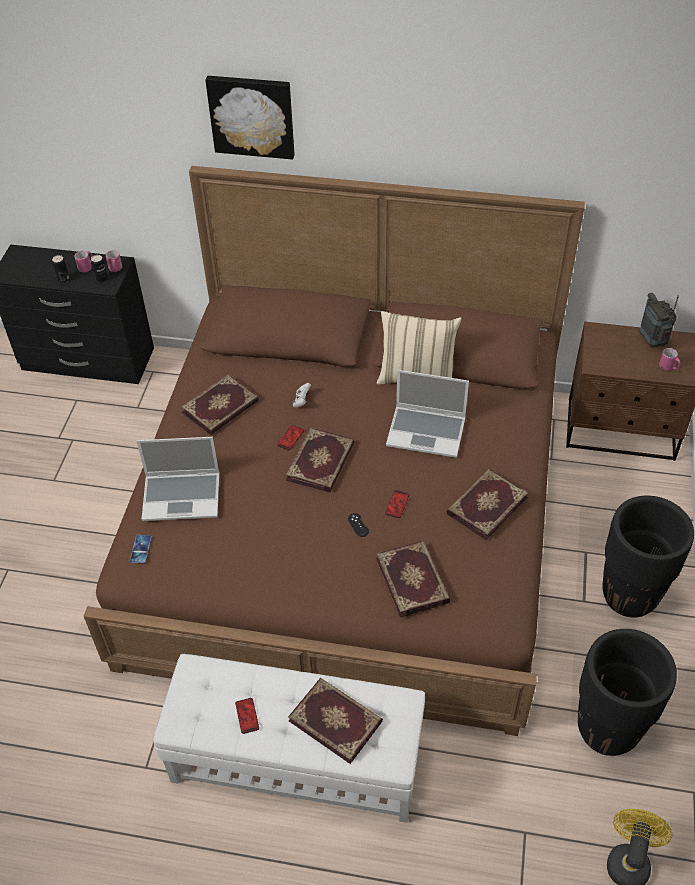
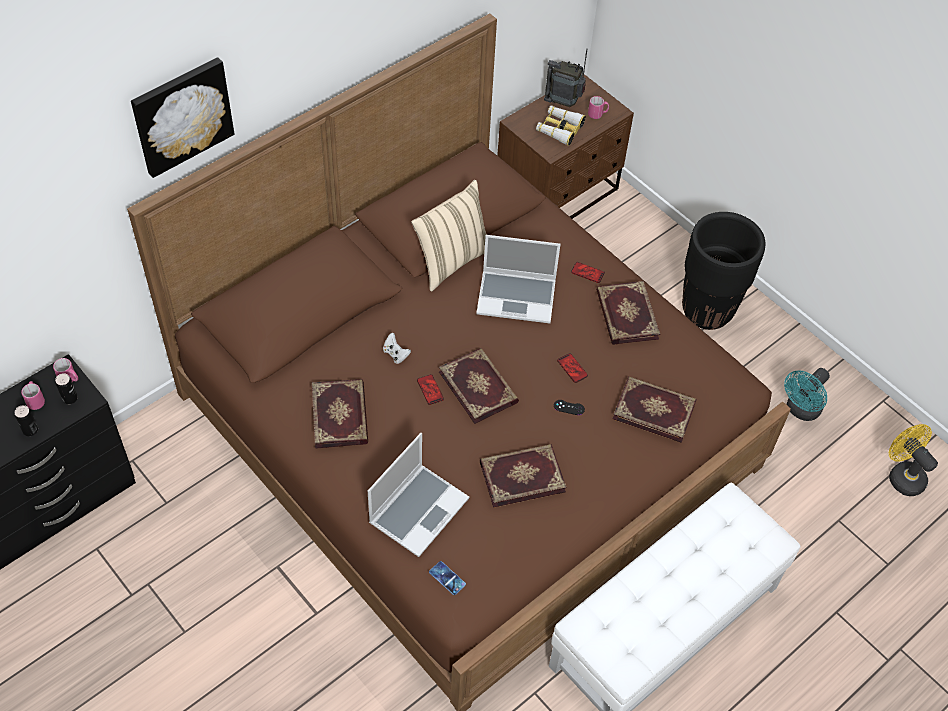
camera: 55 degrees left, 5 degrees up
(247, 716) = (659, 614): phone -> phone (587, 273)
(336, 720) = (713, 555): book -> book (521, 476)
(427, 432) = (517, 297): laptop -> laptop turned 45 degrees clockwise
(607, 730) = (800, 410): black planter -> turquoise fan
(623, 356) = (559, 129): none -> binoculars

